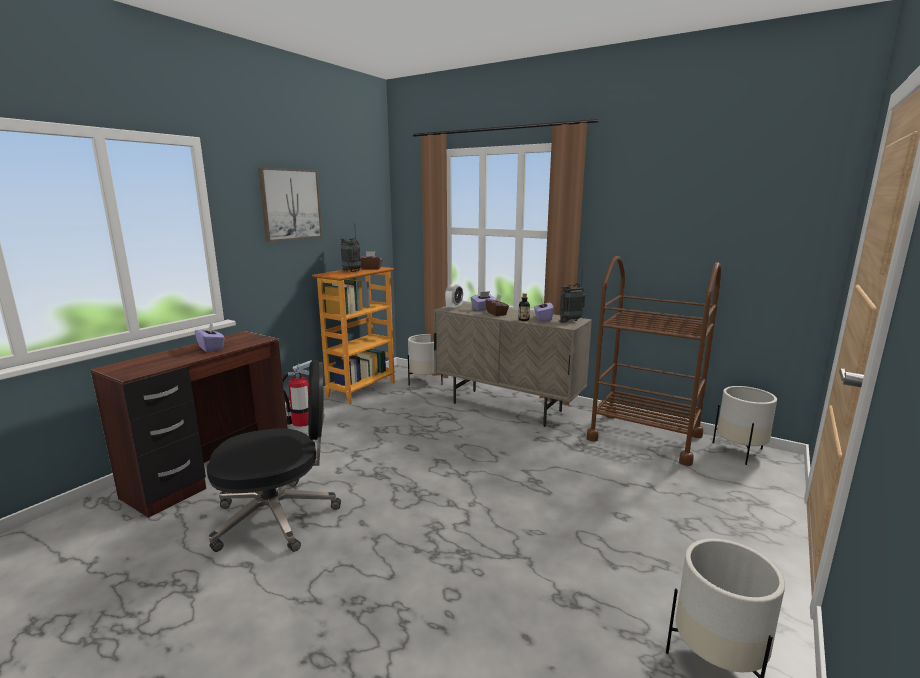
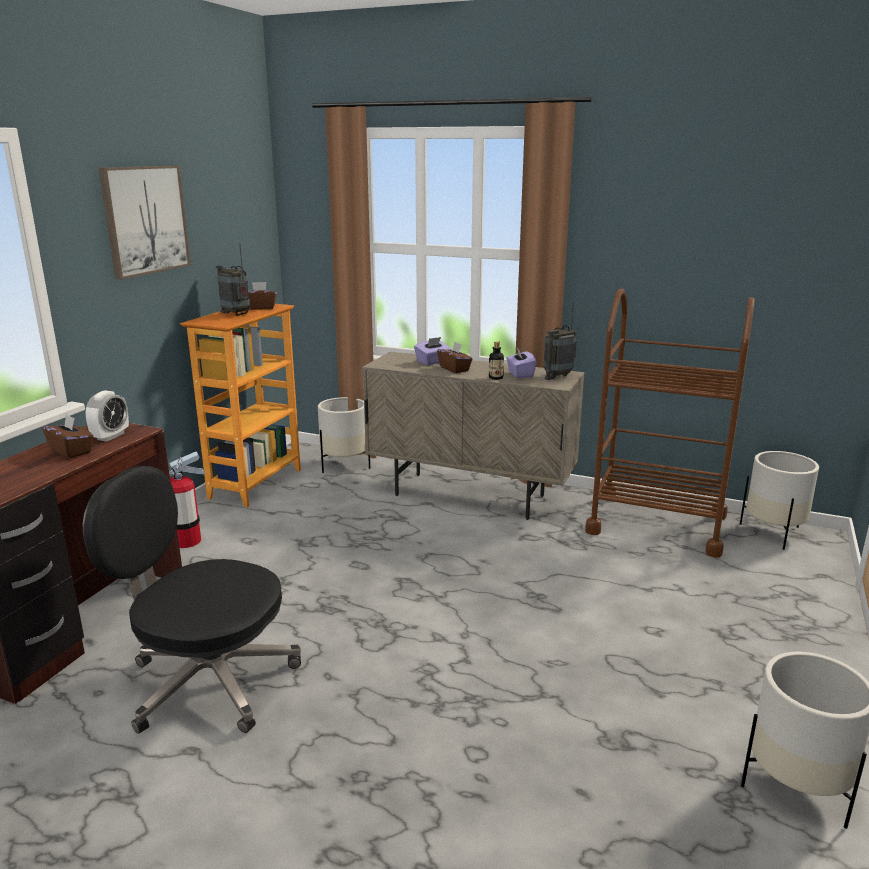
camera: 10 degrees left, 5 degrees up
(211, 348) = (71, 451): purple tissue box -> brown tissue box
(278, 516) = (208, 681): black office chair -> black office chair turned 135 degrees counterclockwise
(454, 308) = (390, 362): alarm clock -> alarm clock (110, 436)

